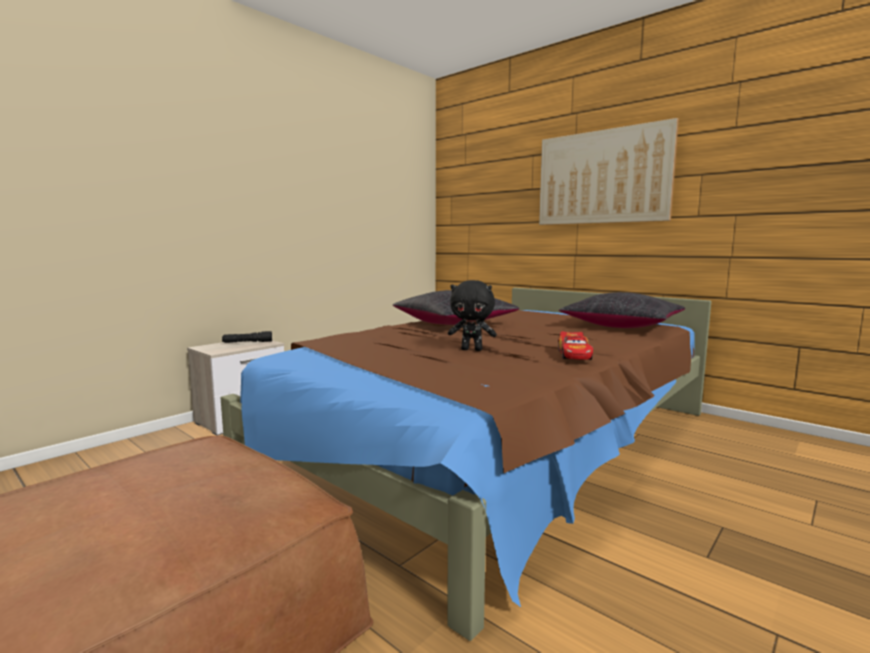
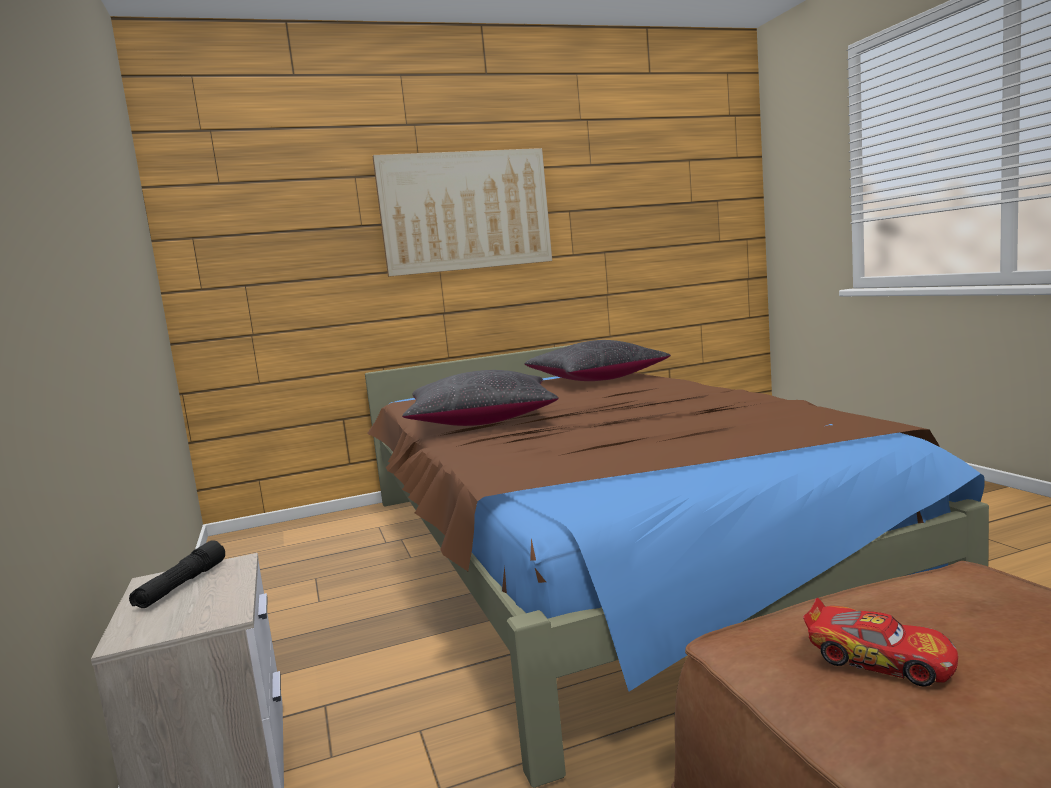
camera: 60 degrees left, 0 degrees up
(472, 349) = (669, 419): black plush toy -> none
(574, 355) = (734, 395): toy car -> toy car (879, 659)

